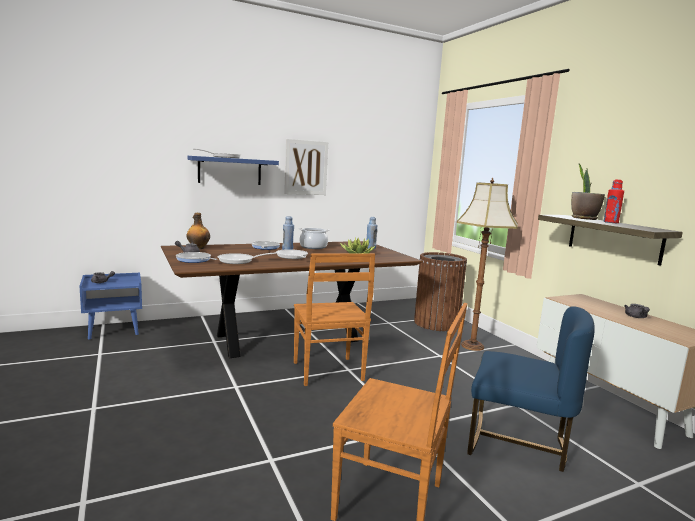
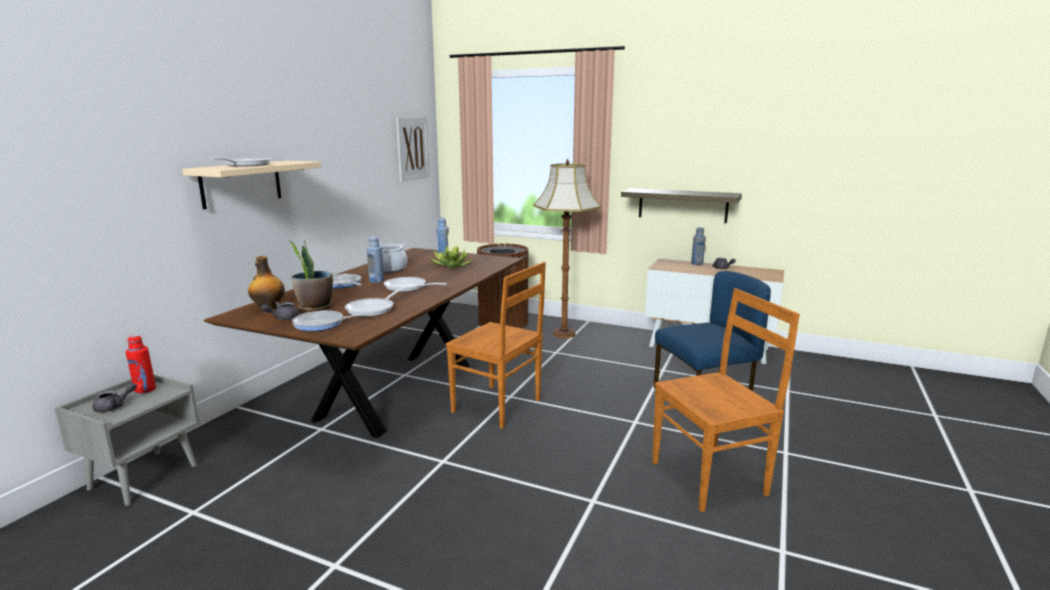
camera: 40 degrees left, 5 degrees up
(114, 330) = (144, 476): blue nightstand -> grey nightstand
(230, 171) = (241, 183): blue shelf -> beige shelf
(306, 167) = (326, 164): picture -> picture (412, 148)
(583, 218) = (659, 190): potted plant -> potted plant (315, 307)
(611, 222) = (685, 191): red bottle -> red bottle (145, 390)
(616, 306) = (697, 263): none -> grey bottle

